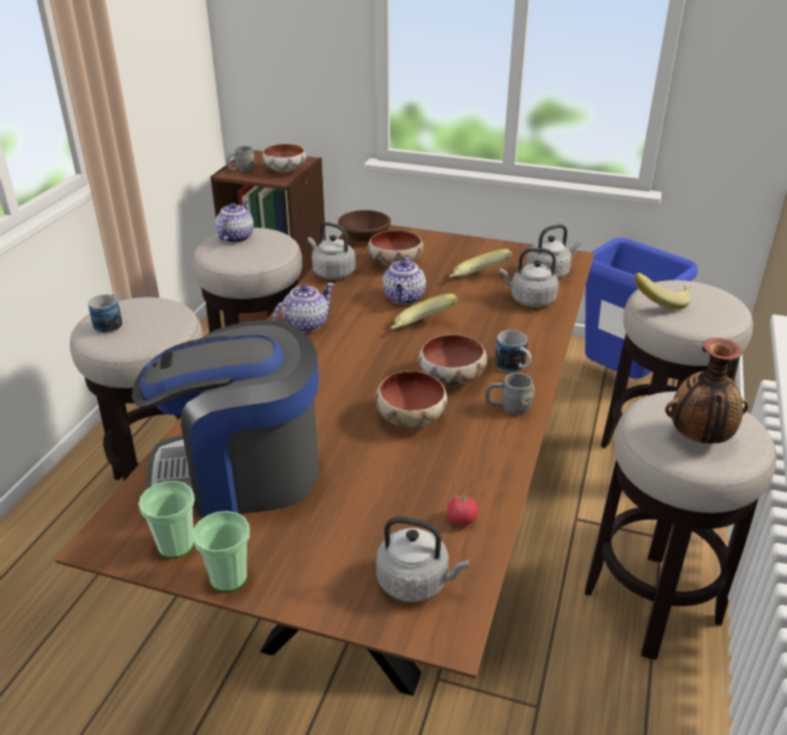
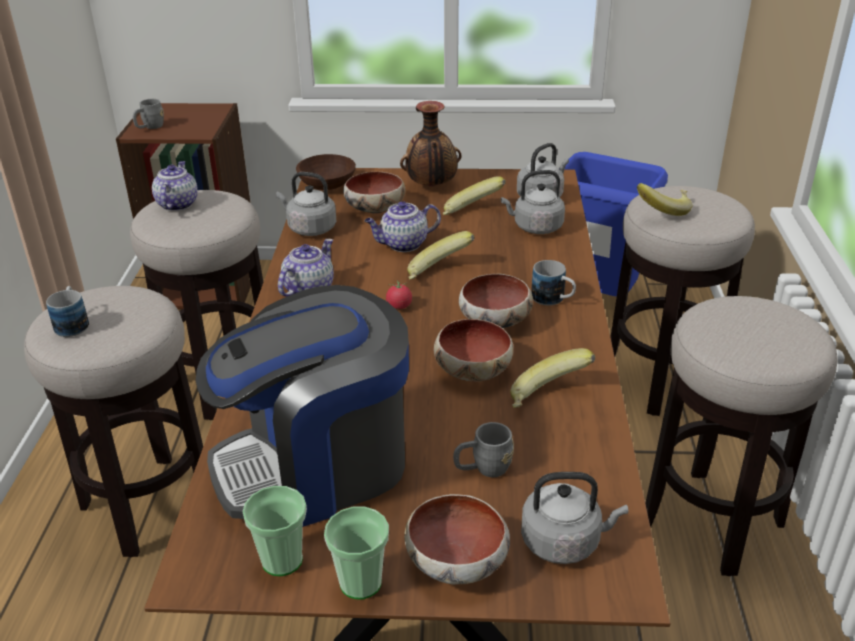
camera: 15 degrees left, 0 degrees up
(286, 171) = (203, 122): bowl -> bowl (458, 561)
(404, 298) = (403, 245): teapot -> teapot turned 75 degrees clockwise
(462, 520) = (578, 467): tomato -> tomato (399, 306)
(465, 455) = (548, 399): none -> banana
(508, 408) = (568, 343): grey mug -> grey mug (483, 469)
(699, 438) = (763, 340): vase -> vase (431, 186)

